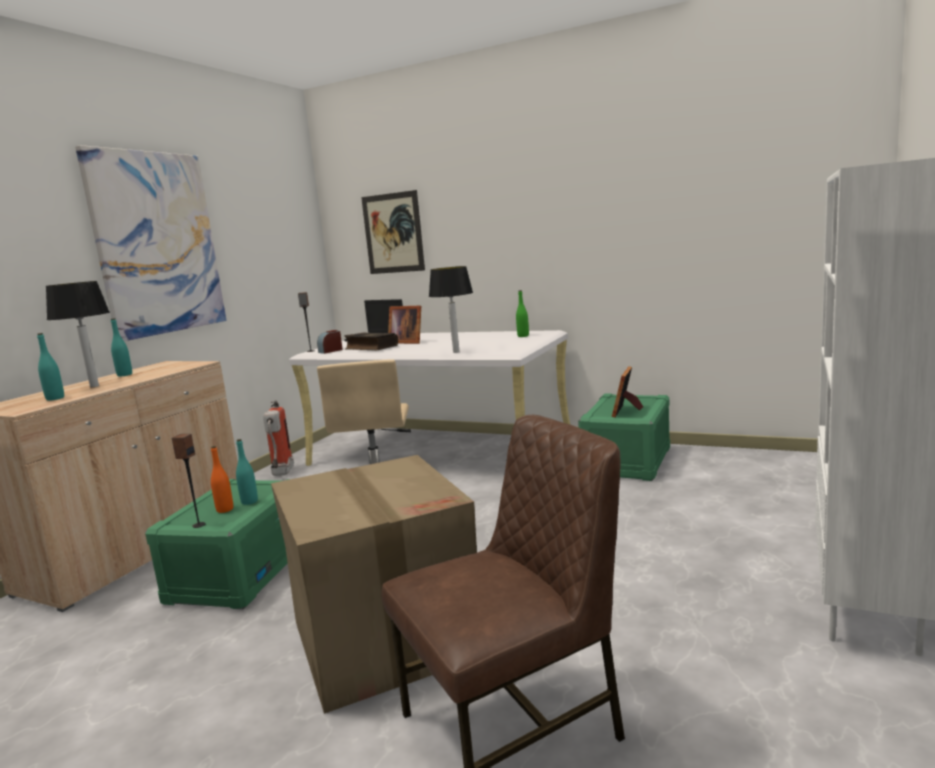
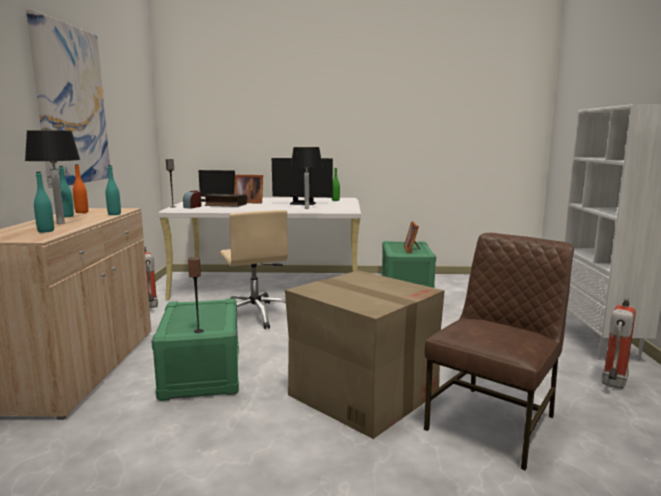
camera: 25 degrees left, 0 degrees up
(225, 509) = (203, 320): orange bottle -> orange bottle (82, 212)
(249, 502) = (217, 314): turquoise bottle -> turquoise bottle (114, 214)
(393, 233) = (223, 119): picture -> none
(468, 343) = (303, 203): none -> monitor
(805, 698) = (613, 384): none -> fire extinguisher

